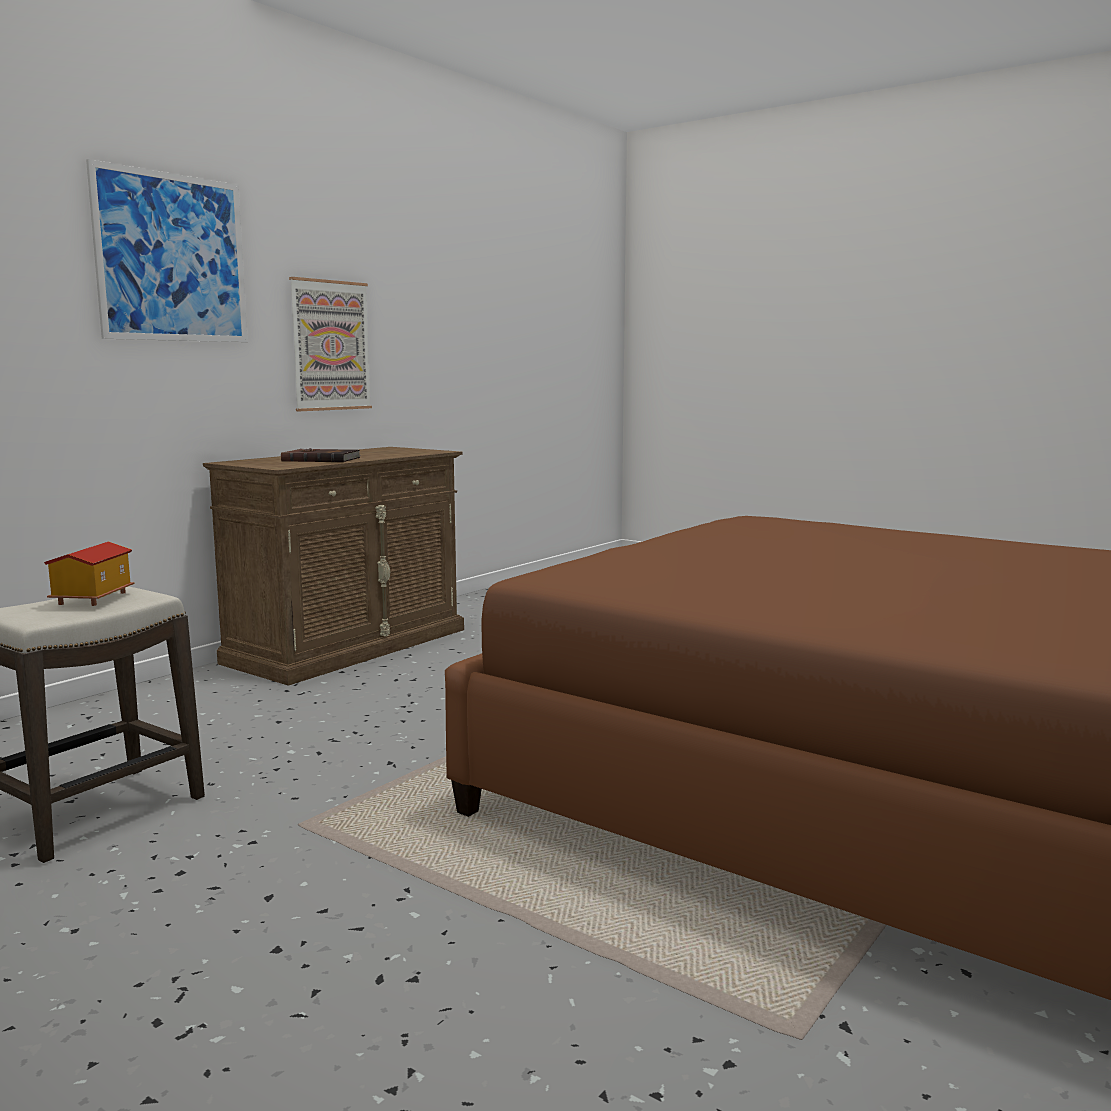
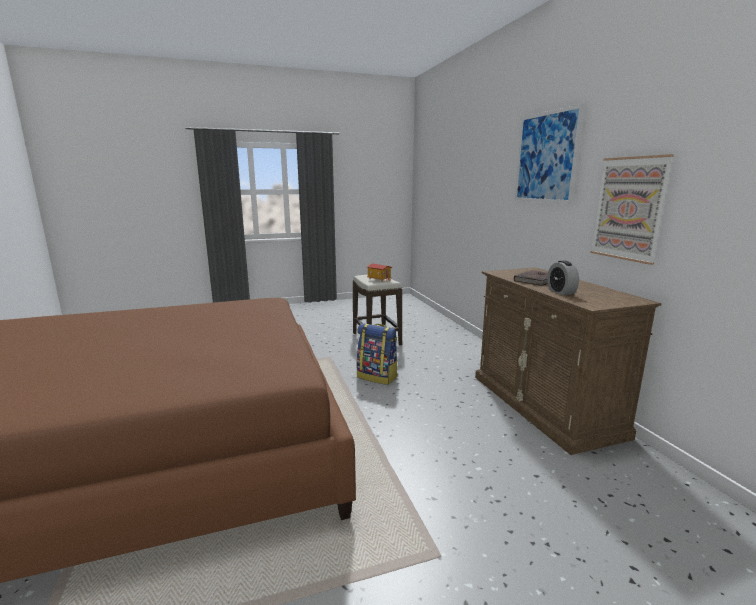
camera: 125 degrees right, 5 degrees up
(367, 747) = (377, 377): none -> backpack
(387, 455) = (561, 292): none -> alarm clock

